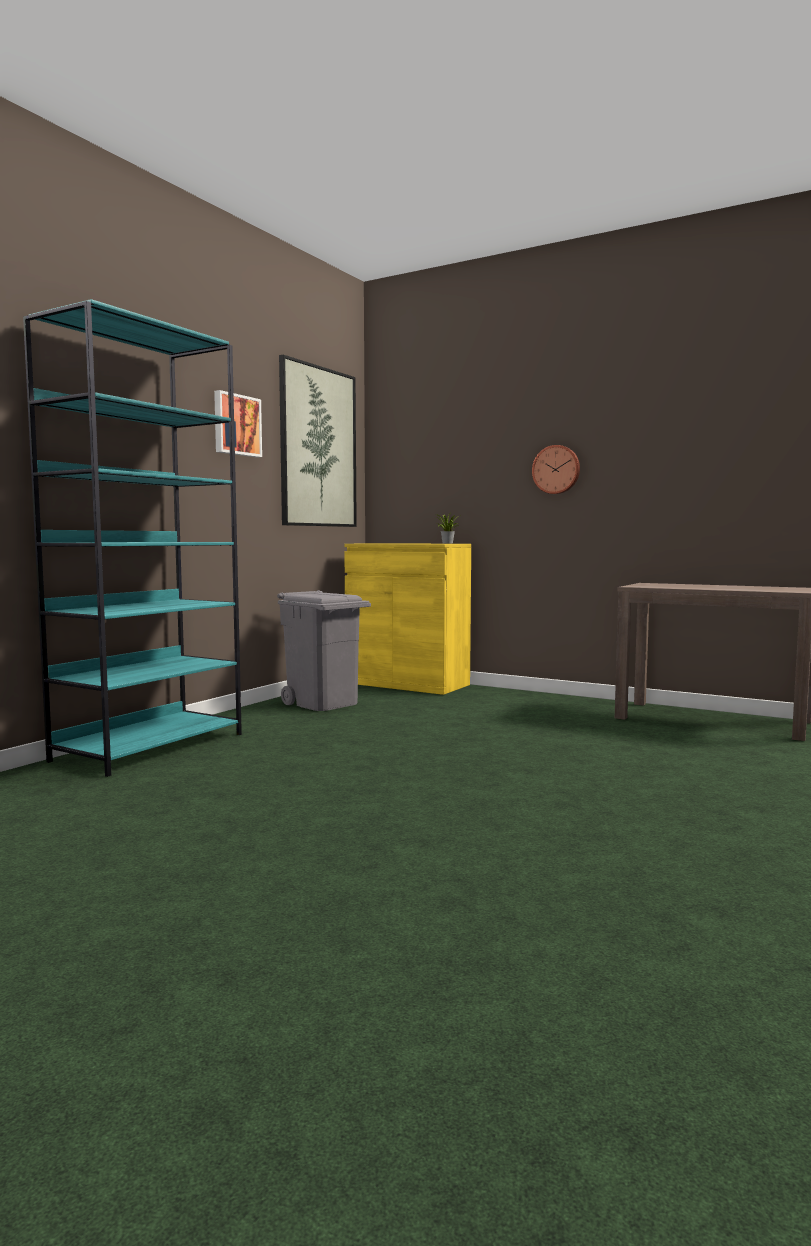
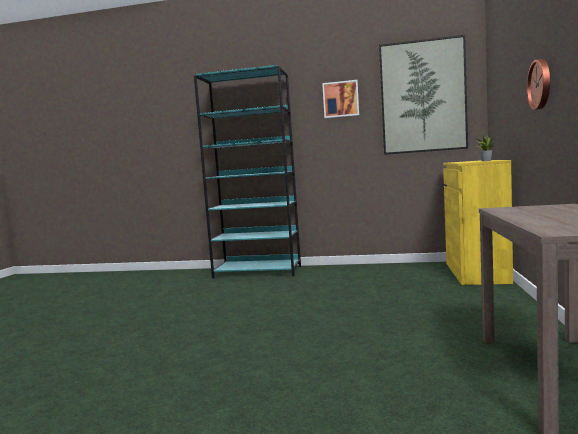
camera: 70 degrees right, 0 degrees up
(323, 703) = (382, 272): grey trash can -> none

